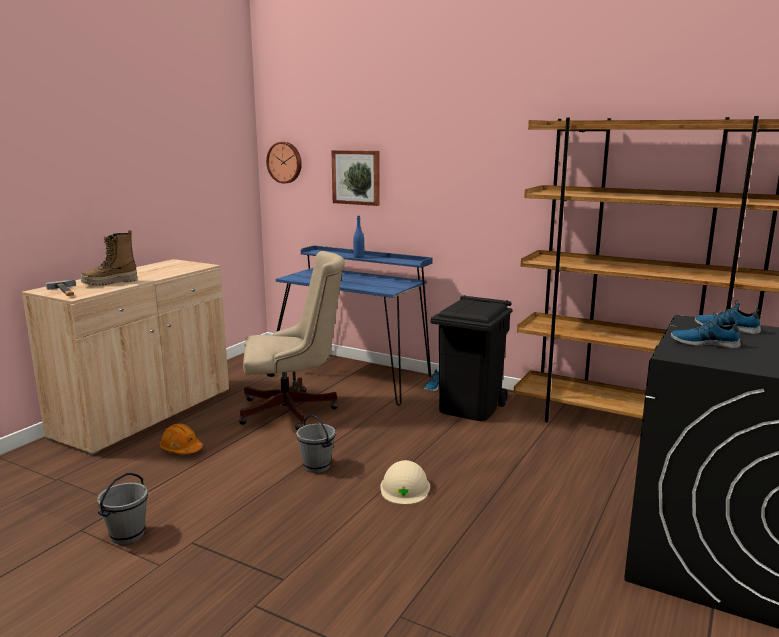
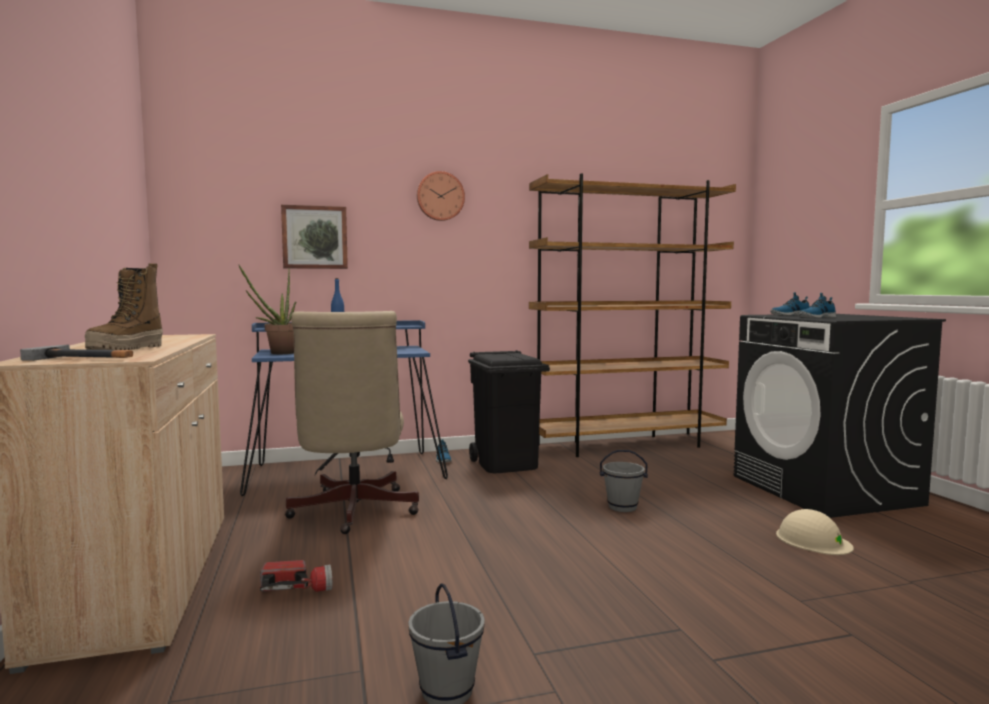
camera: 45 degrees left, 10 degrees down
(181, 449) = (297, 589): orange hard hat -> flashlight
(285, 162) = (200, 219): wall clock -> wall clock (440, 196)
(293, 411) = (352, 513): beige office chair -> beige office chair turned 135 degrees clockwise
(305, 275) = (277, 353): none -> potted plant
(317, 466) = (490, 542): grey bucket -> grey bucket (622, 507)
(405, 487) = (594, 527): beige hard hat -> beige hard hat (812, 540)

